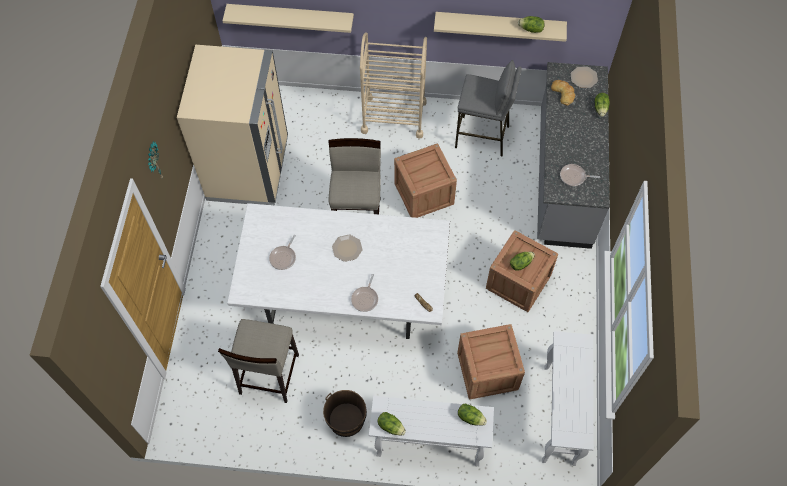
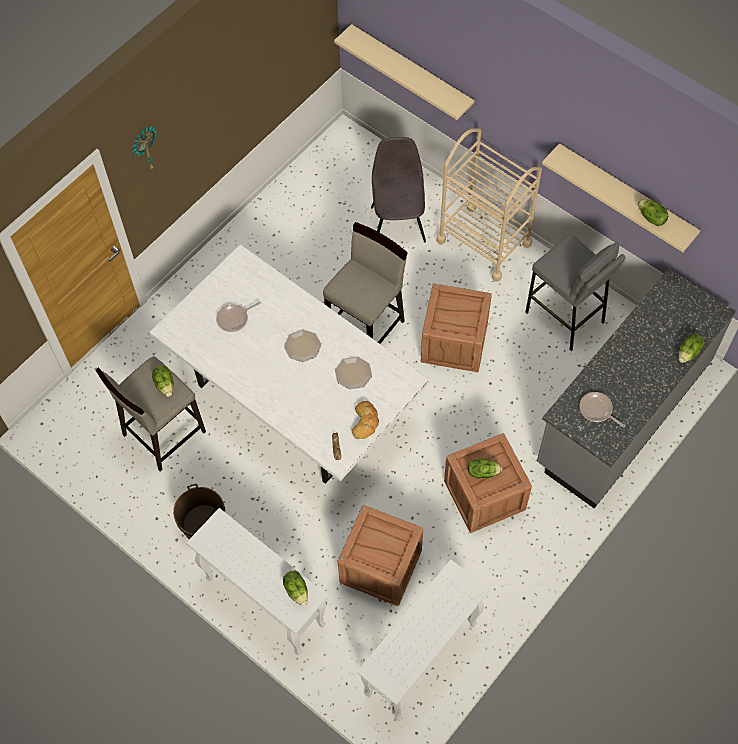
camera: 35 degrees right, 0 degrees up
(248, 169) = (293, 215): beige fridge -> none
(326, 135) = (398, 222): none -> grey chair
(365, 298) = (282, 407): frying pan -> none
(391, 426) = (213, 548): lettuce -> lettuce (165, 384)
(563, 93) = (659, 312): bread -> bread (365, 421)
(583, 77) = (696, 308): plate -> plate (353, 373)

